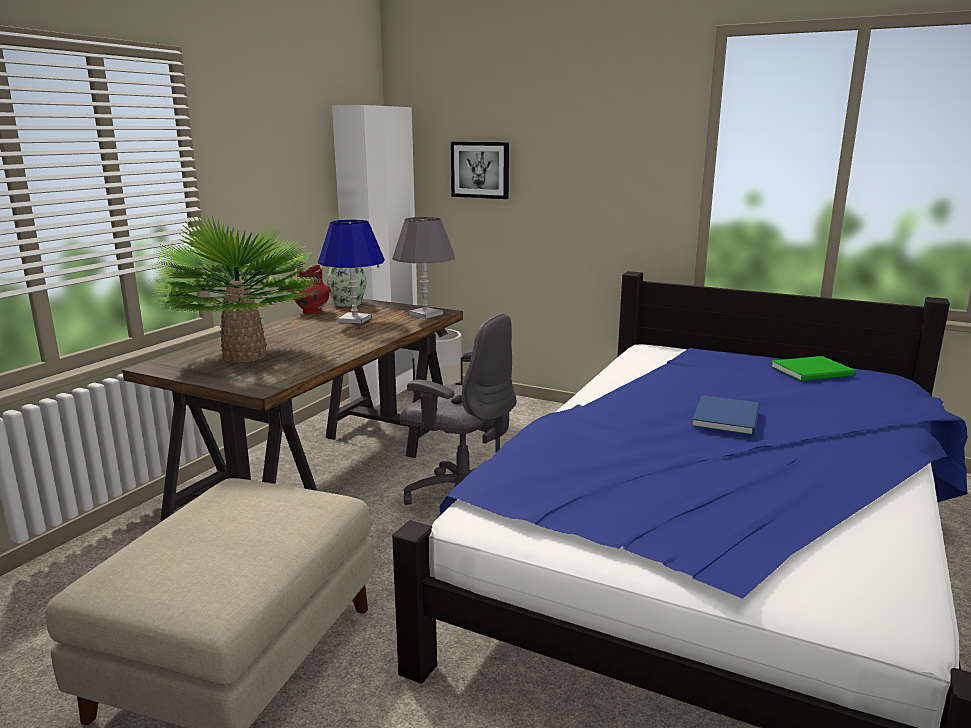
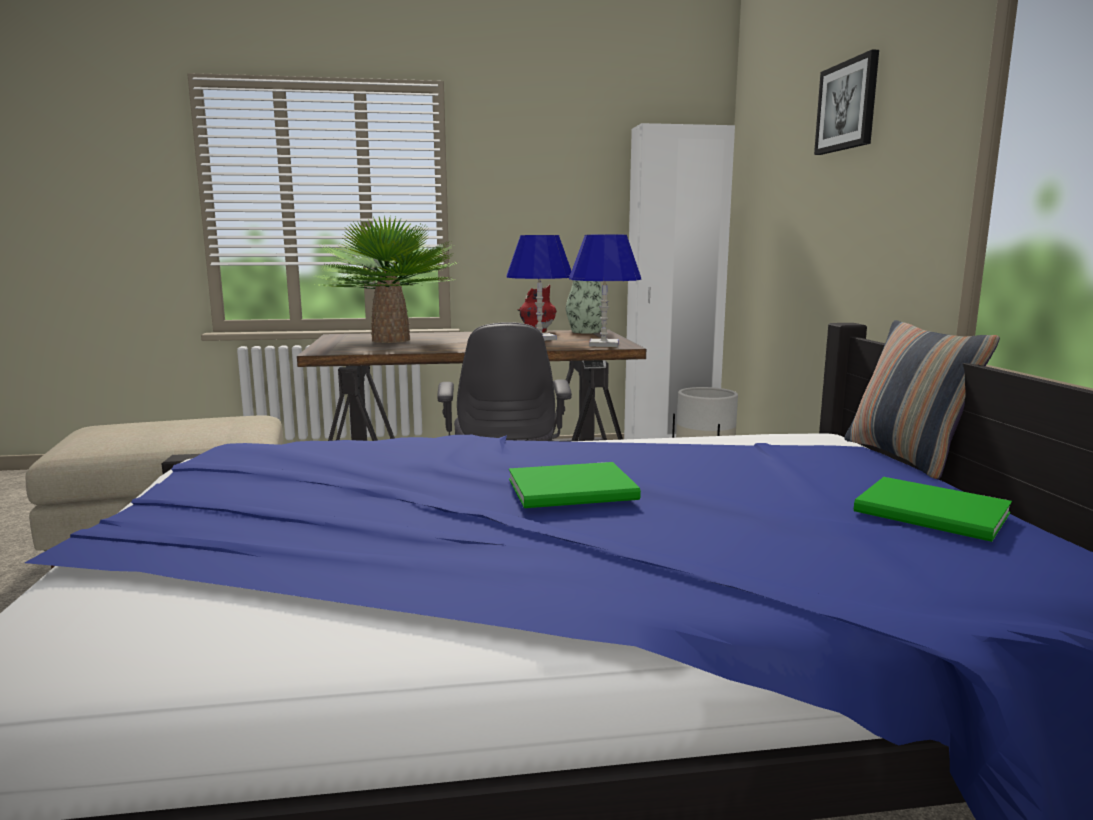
camera: 55 degrees right, 5 degrees down
(425, 314) = (603, 345): grey table lamp -> blue table lamp
(480, 170) = (782, 192): picture -> picture (847, 106)
(711, 348) = (905, 457): none -> pillow
(728, 417) = (576, 490): blue book -> green book

